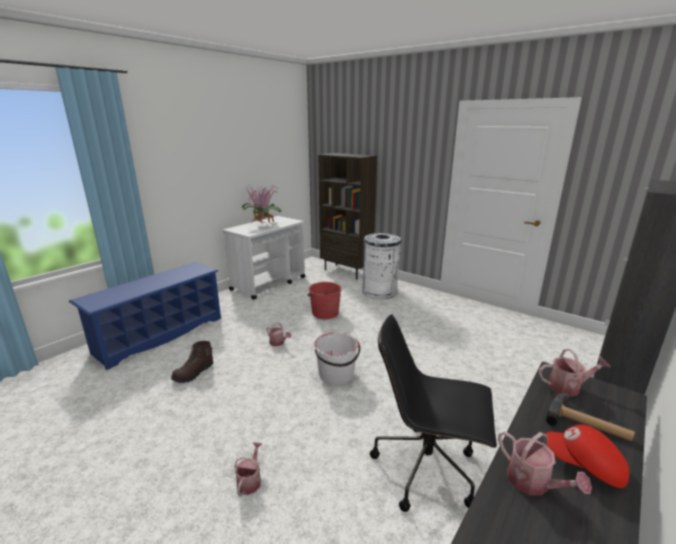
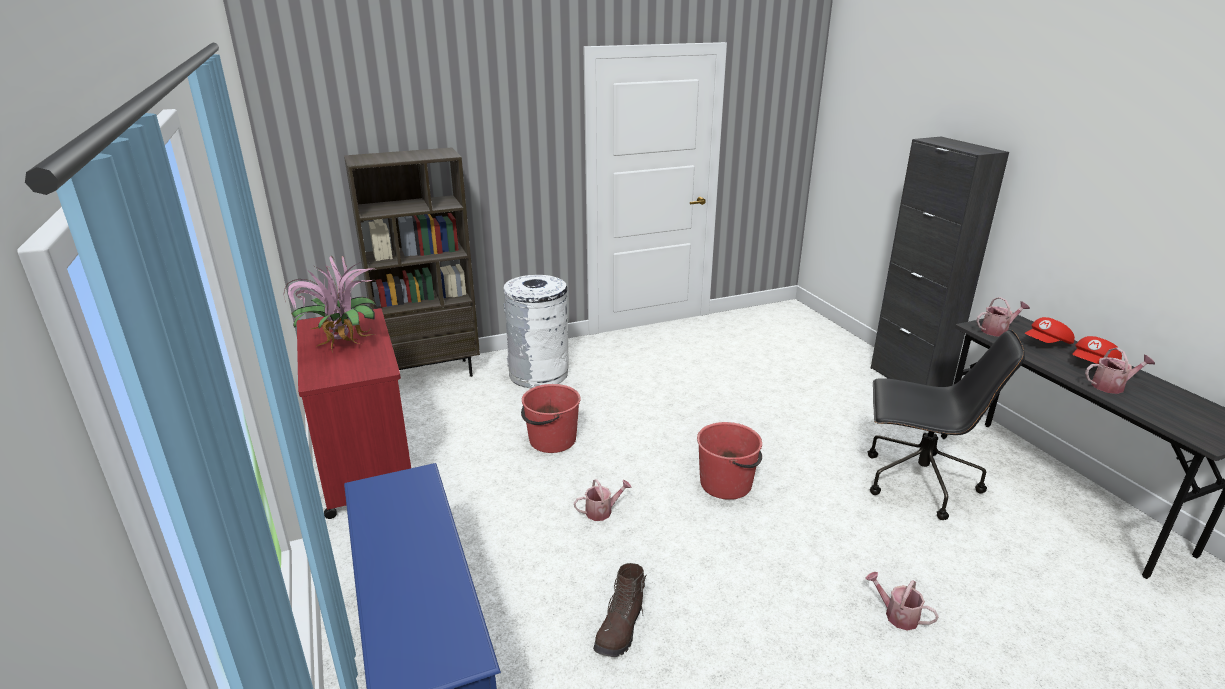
camera: 60 degrees left, 5 degrees up
(194, 373) = (621, 629): brown boot -> brown boot turned 45 degrees clockwise
(269, 283) = (365, 463): white cart -> red cart
(336, 374) = (726, 484): white bucket -> red bucket
(427, 468) = (917, 482): black office chair -> black office chair turned 120 degrees counterclockwise
(568, 387) = (997, 330): watering can -> watering can turned 45 degrees clockwise
(588, 424) = (1047, 344): hammer -> red cap

